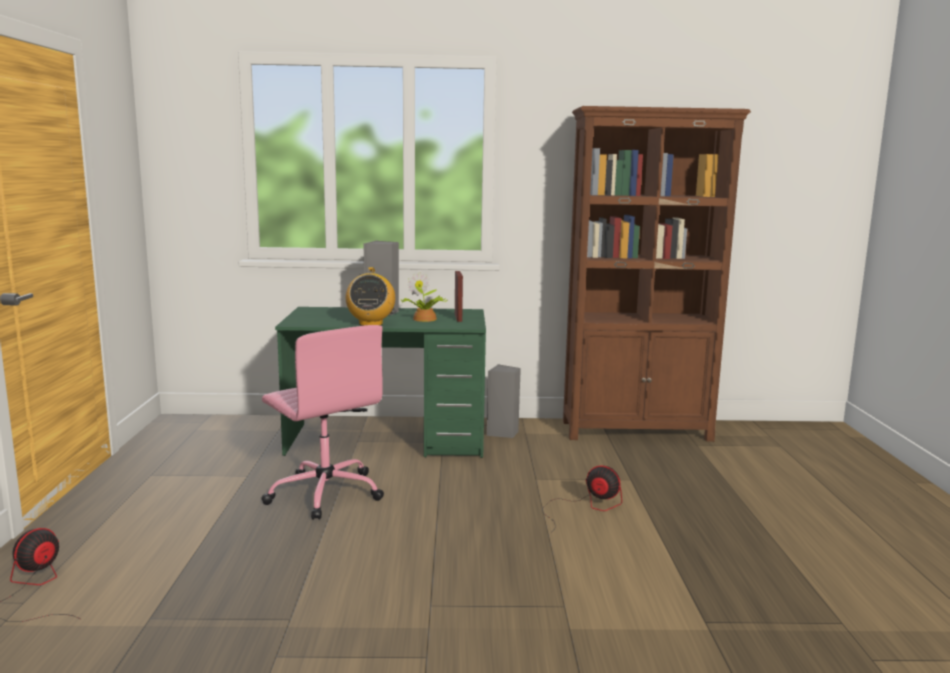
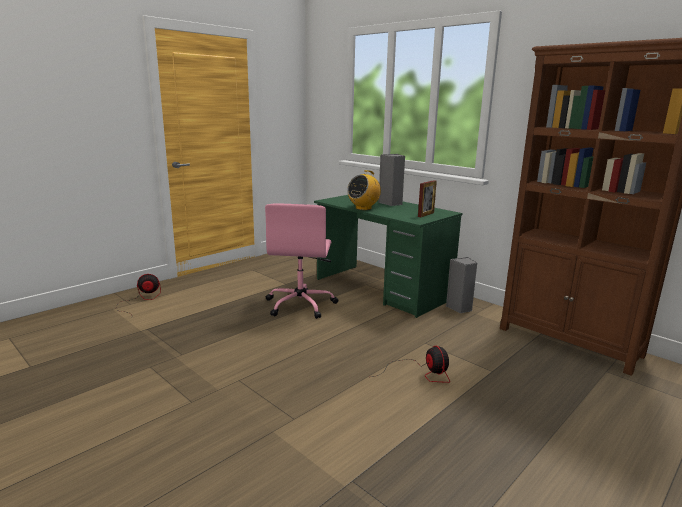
camera: 45 degrees right, 5 degrees up
(424, 319) = (402, 211): potted plant -> none

